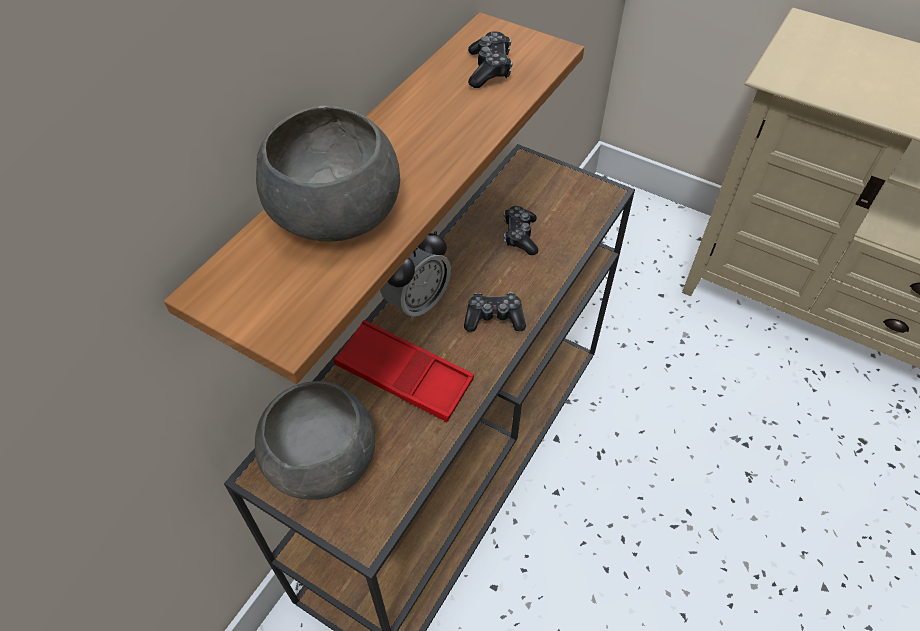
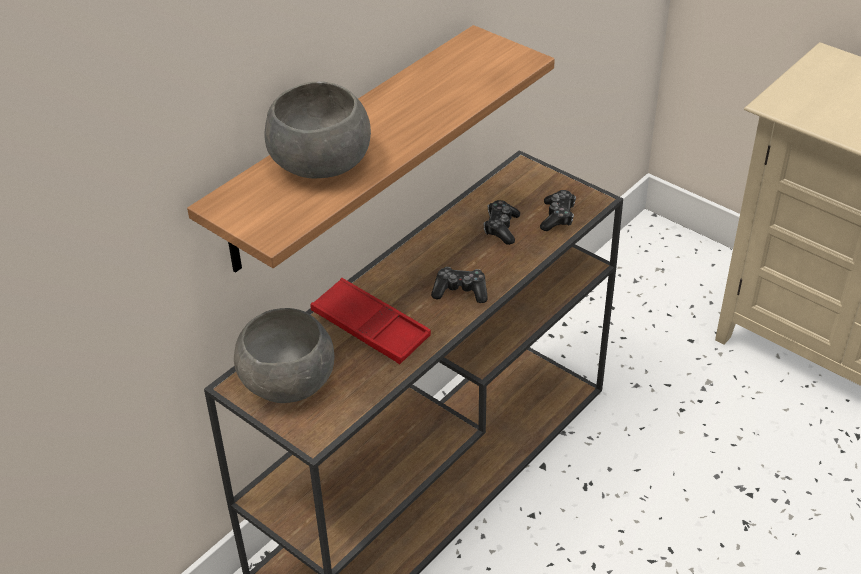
camera: 10 degrees right, 10 degrees down
(417, 303) = (394, 273): alarm clock -> none
(489, 69) = (468, 70): game controller -> game controller (557, 217)

